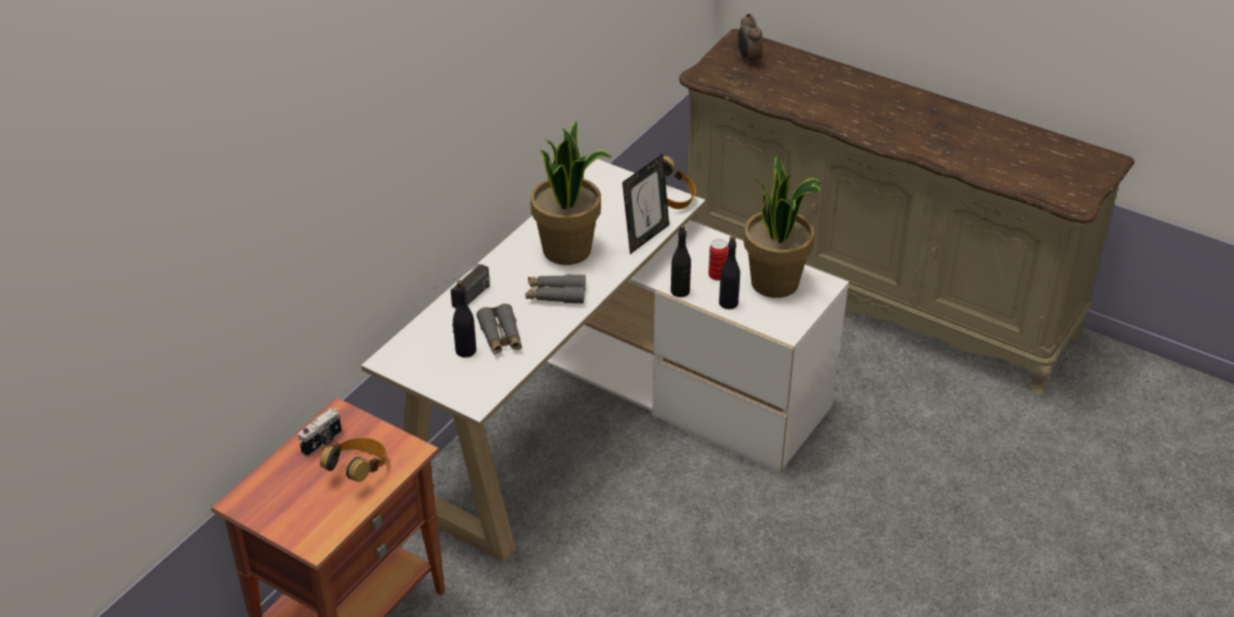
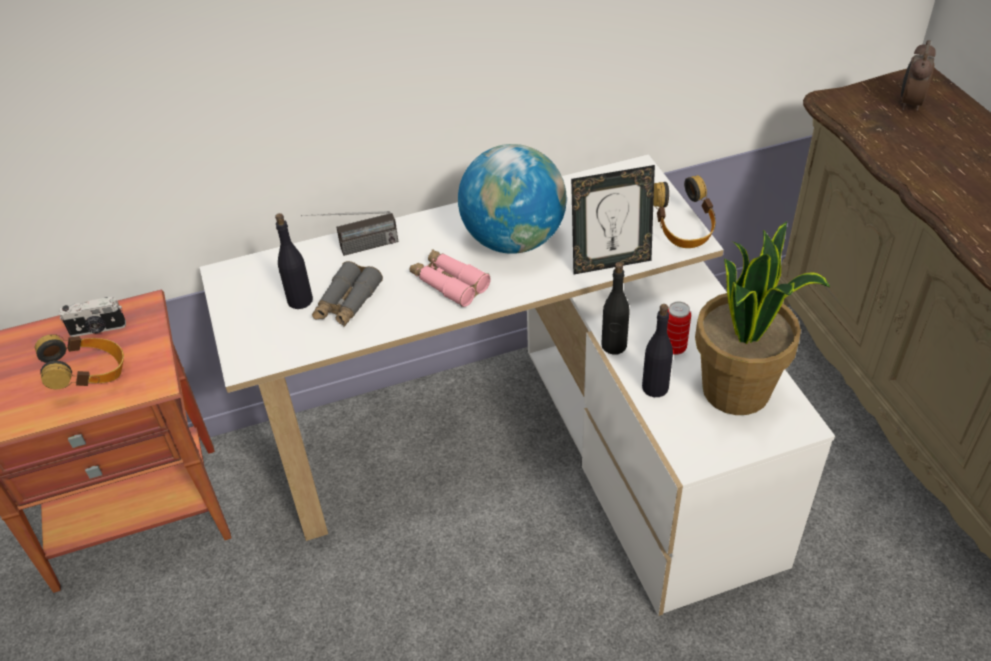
camera: 40 degrees right, 5 degrees up
(555, 295) = (449, 283): grey binoculars -> pink binoculars
(568, 250) = (514, 240): potted plant -> globe

